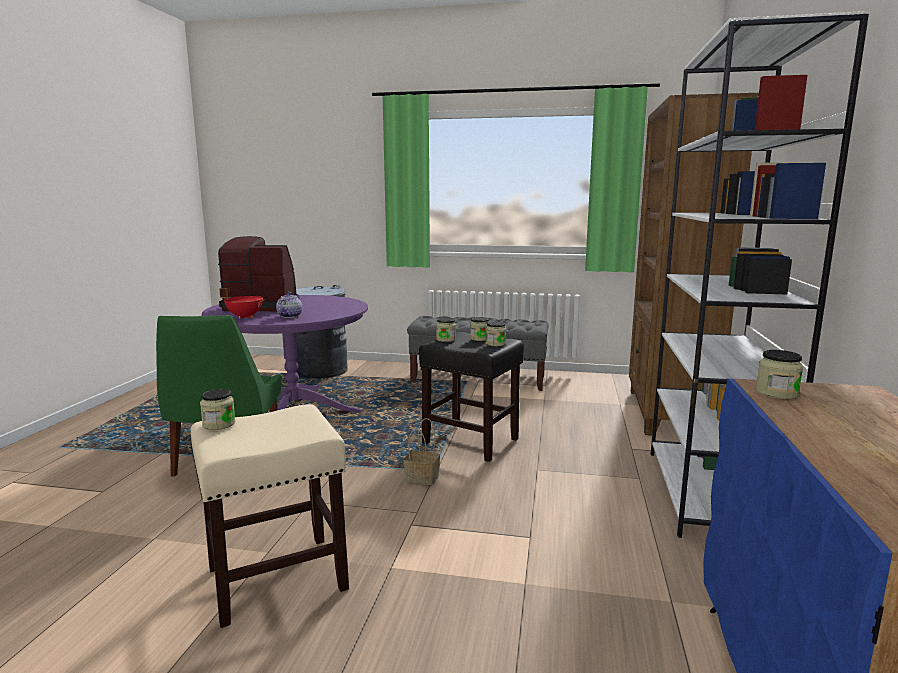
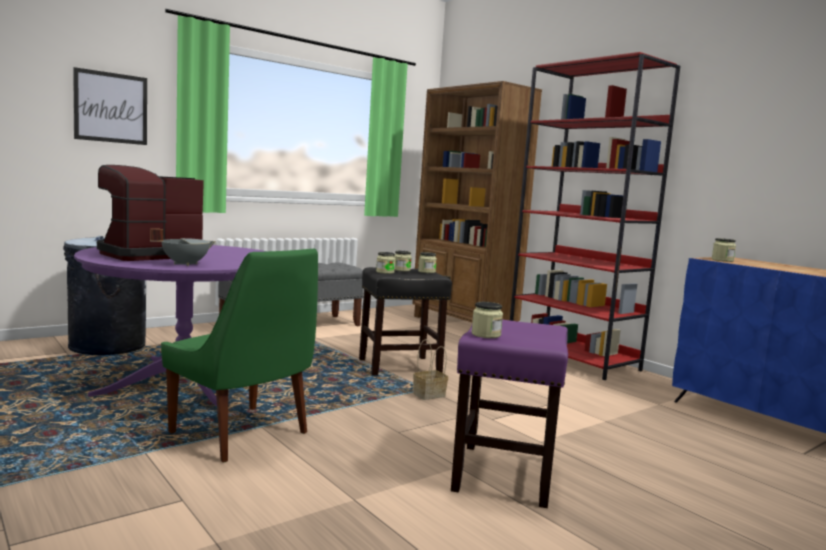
camera: 50 degrees left, 5 degrees down
(245, 317) = (185, 264): red cooking pot -> grey cooking pot
(275, 579) = (504, 475): beige stool -> purple stool
(289, 316) = (230, 260): teapot -> none
(343, 183) = (111, 107): none -> picture
(710, 494) = (573, 359): white bookcase -> red bookcase

